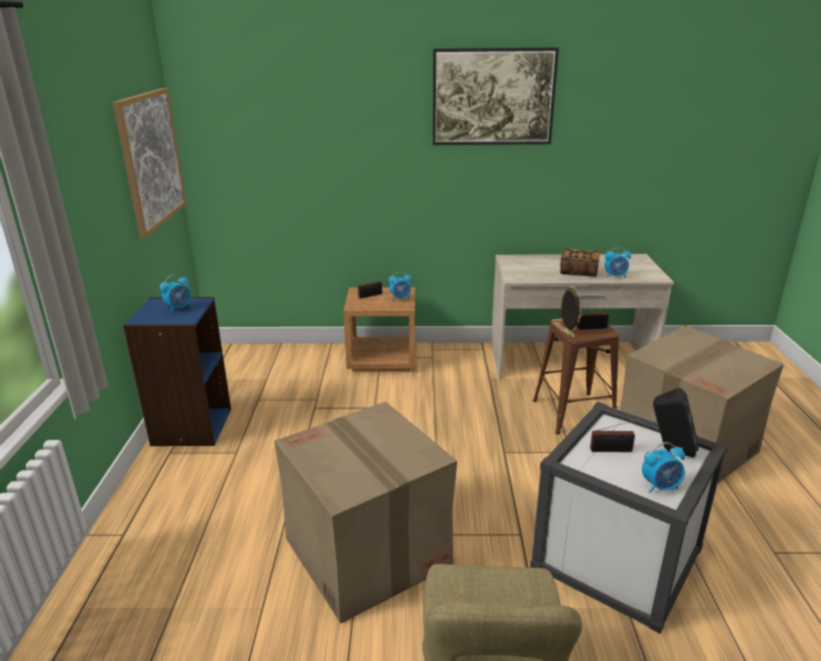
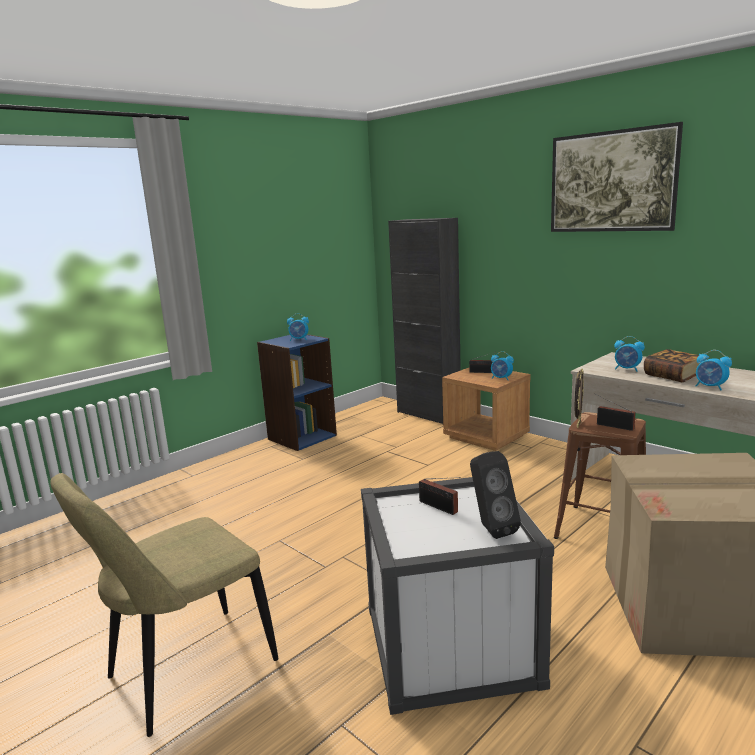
camera: 45 degrees right, 10 degrees down
(151, 159) = (333, 236): picture -> none
(294, 351) = (428, 414): none -> black cabinet
(368, 553) = (283, 543): cardboard box -> none
(660, 486) = (423, 544): alarm clock -> alarm clock (627, 369)

